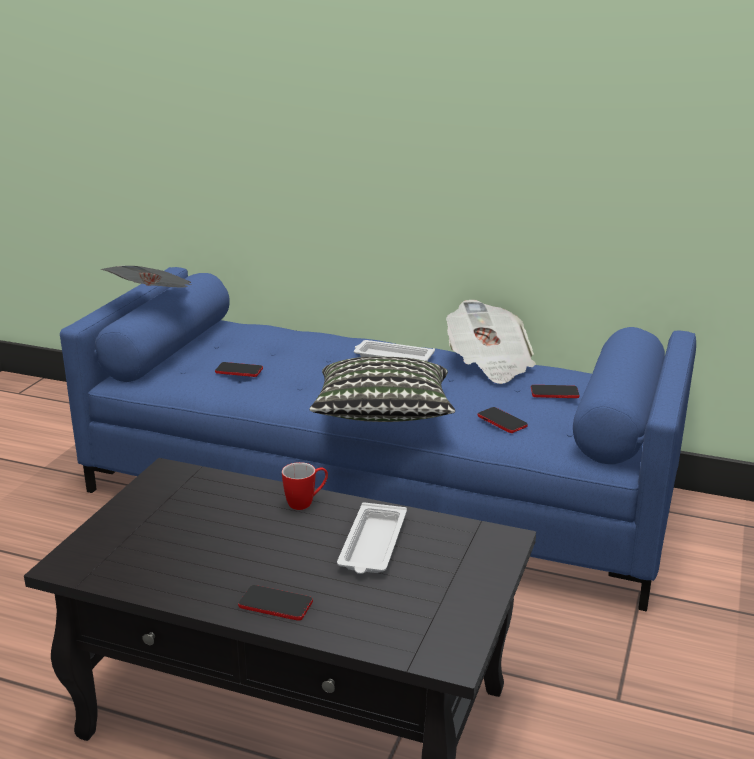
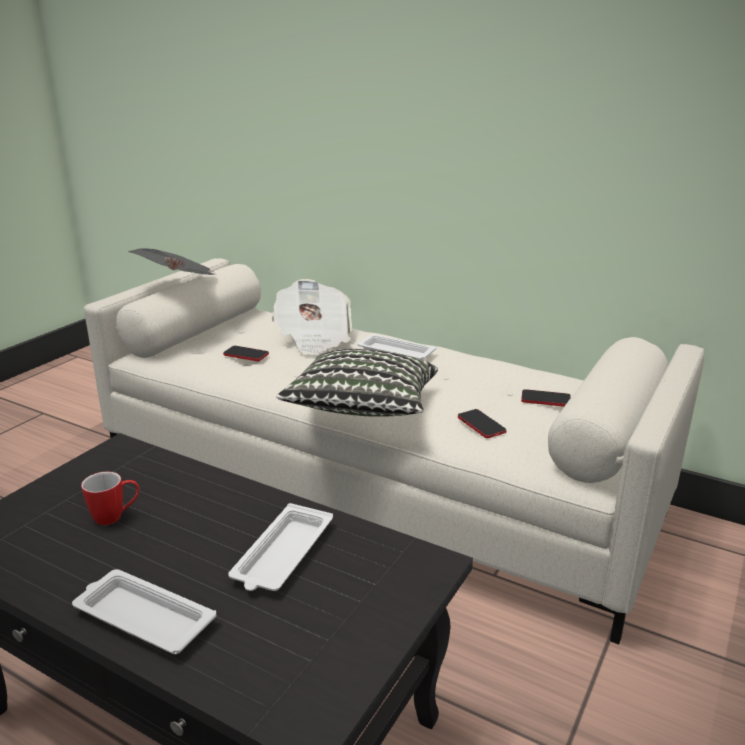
camera: 10 degrees right, 0 degrees up
(275, 604) = (142, 617): phone -> white tray
(306, 503) = (236, 496): mug -> mug (116, 517)
(379, 493) = (374, 482): blue sofa -> beige sofa
(489, 364) = (488, 366): newspaper -> newspaper (313, 338)

